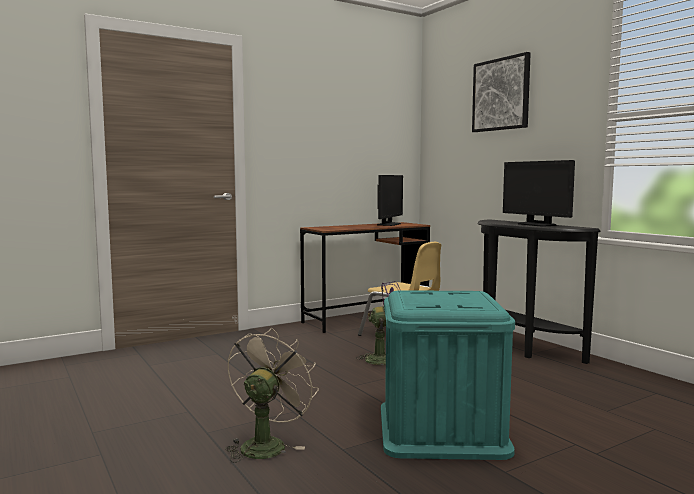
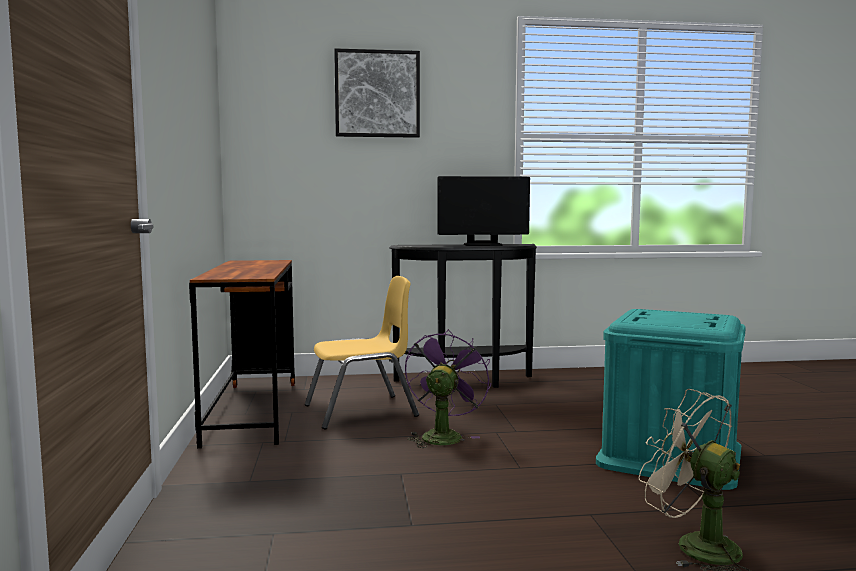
camera: 65 degrees left, 0 degrees up
(388, 224) = (251, 264): monitor -> none

